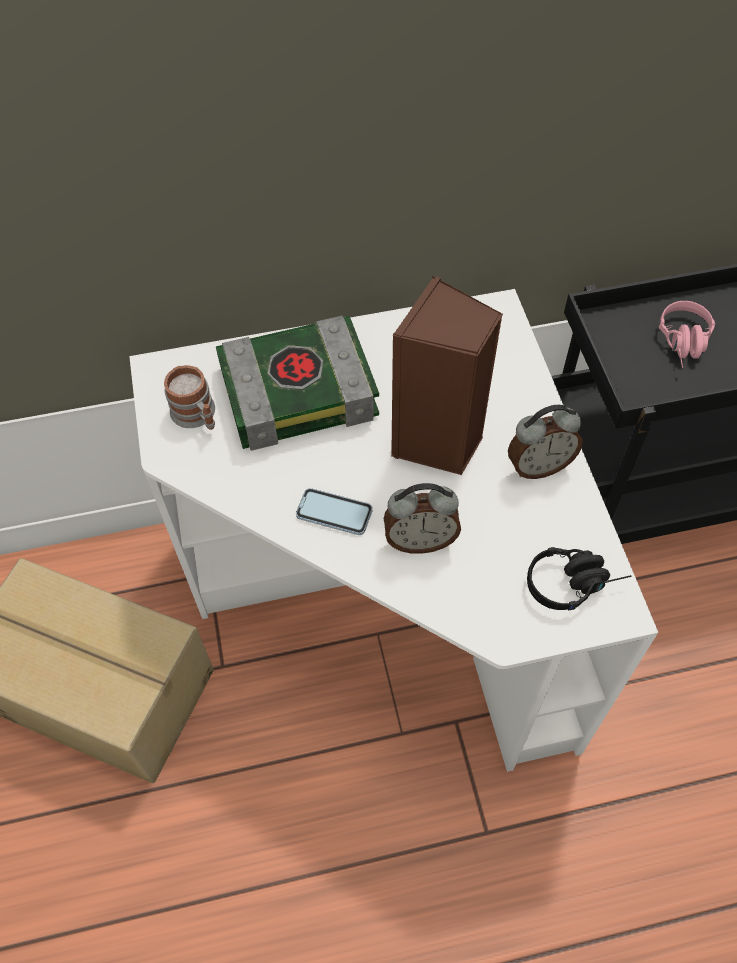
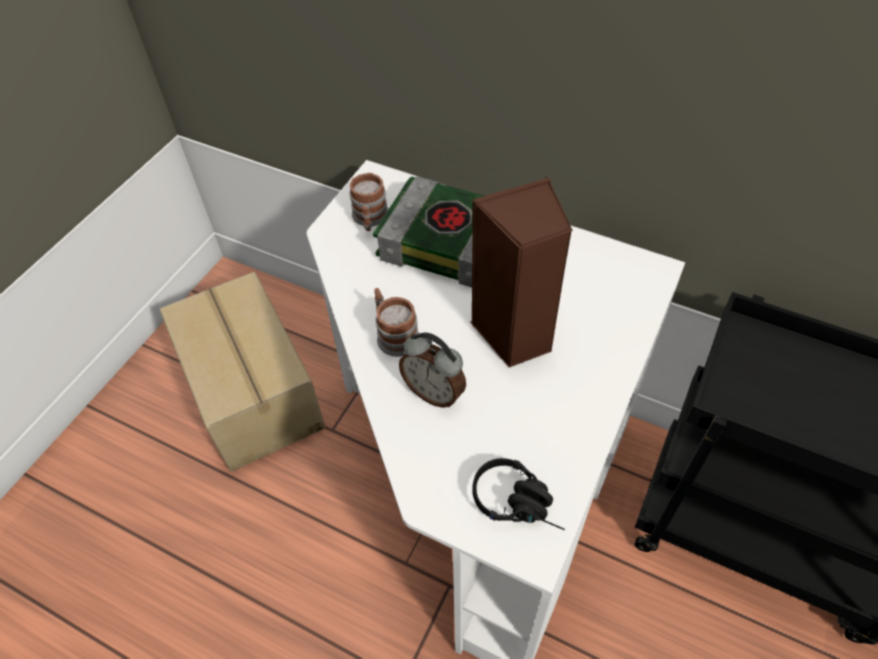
camera: 40 degrees right, 5 degrees down
(334, 513) = (394, 334): phone -> mug
(538, 466) = (576, 400): alarm clock -> none
(684, 345) = (814, 394): pink headphones -> none

